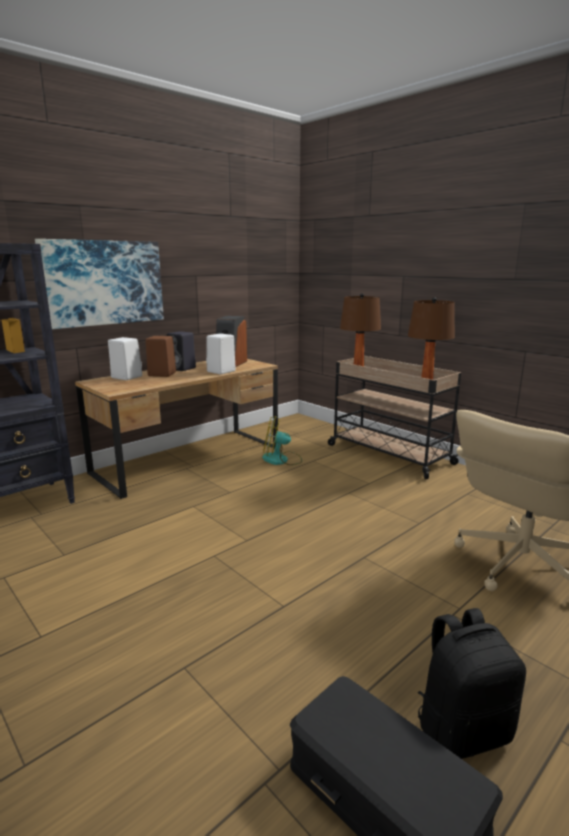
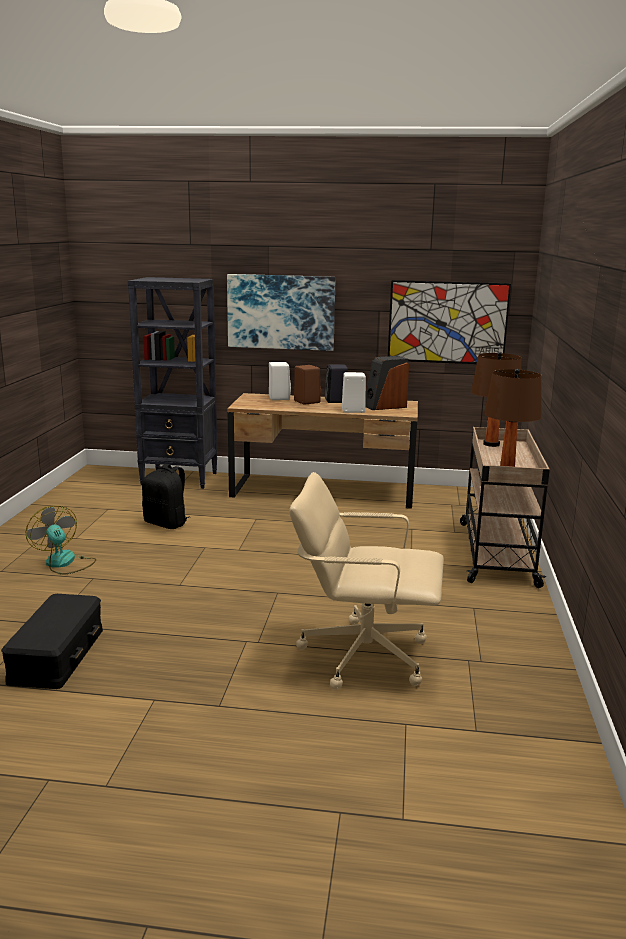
camera: 50 degrees right, 0 degrees up
(248, 283) = (447, 322): none -> picture
(281, 460) = (388, 518): fan -> fan (64, 563)
(463, 729) = (129, 666): black backpack -> black backpack (167, 523)

